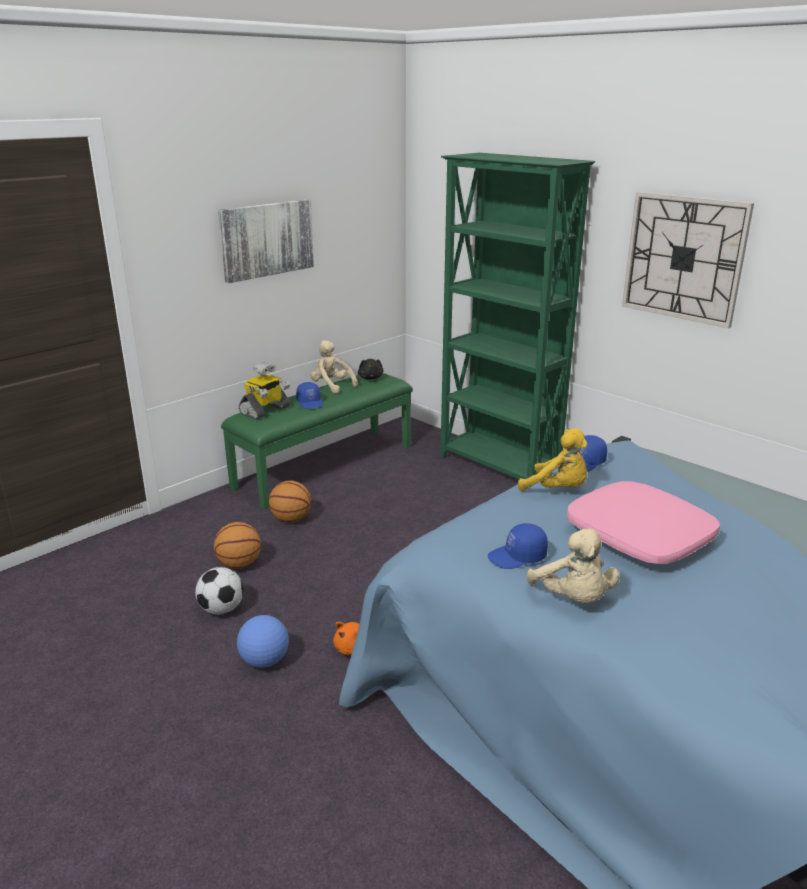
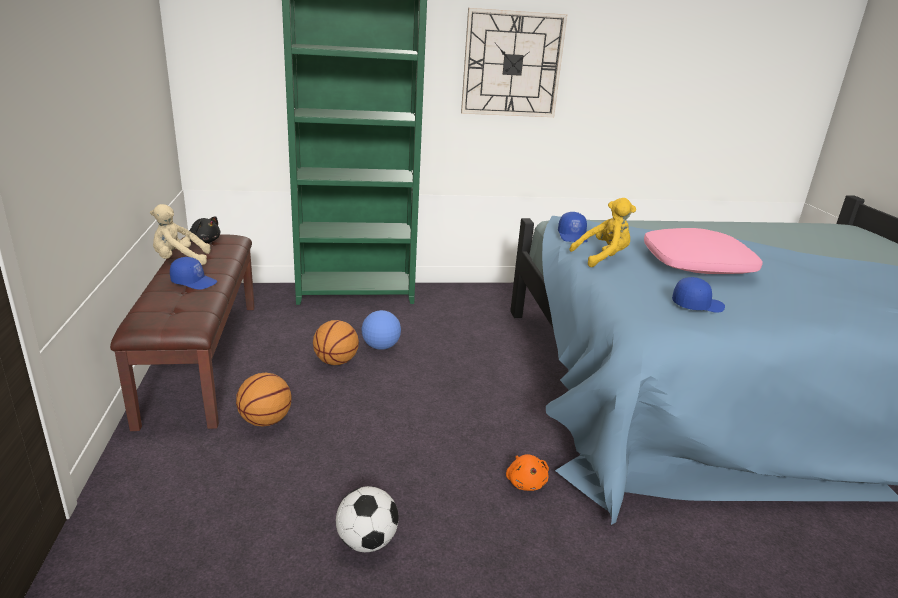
camera: 55 degrees left, 0 degrees up
(239, 564) = (298, 491): basketball -> basketball (336, 361)
(265, 410) = (158, 307): toy robot -> none
(265, 661) = (490, 548): football -> football (380, 347)
(266, 239) = (93, 68): picture -> none
(324, 466) = (201, 358): green bench -> brown bench
(517, 557) = (696, 305): blue cap -> blue cap turned 120 degrees counterclockwise
(573, 599) = (769, 312): beige plush toy -> none

